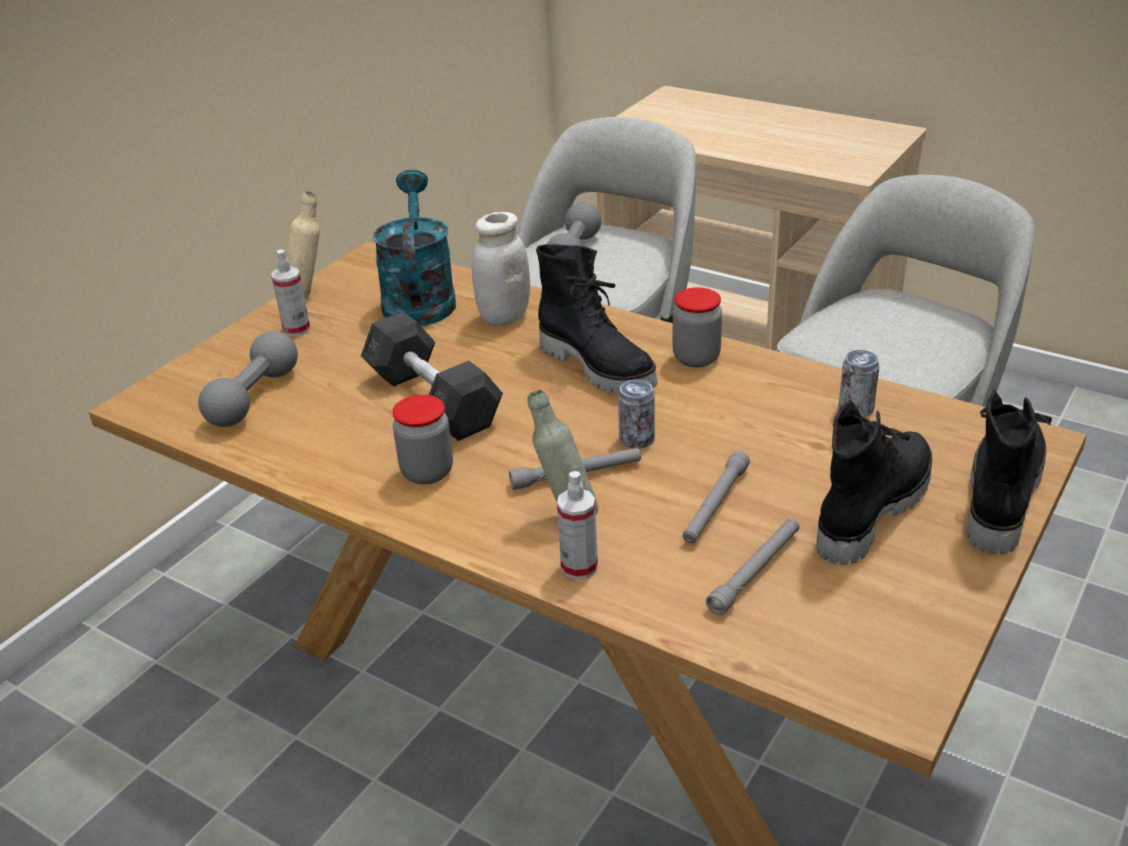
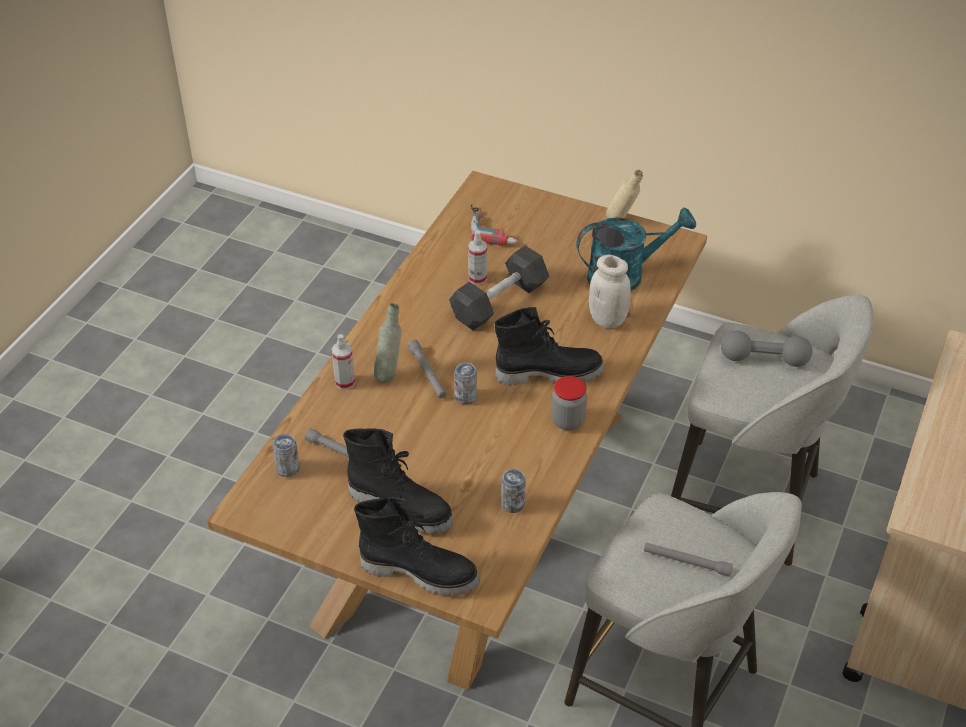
camera: 80 degrees right, 10 degrees up
(254, 397) = (493, 228): grey dumbbell -> power drill
(296, 329) = (574, 228): spray bottle -> spray bottle (477, 278)
(427, 472) = (425, 311): jar -> none
(599, 367) = (549, 373): black boot -> black boot turned 135 degrees counterclockwise
(715, 505) = (402, 435): grey flashlight -> grey flashlight (686, 562)
(792, 641) = (288, 469): none -> can

